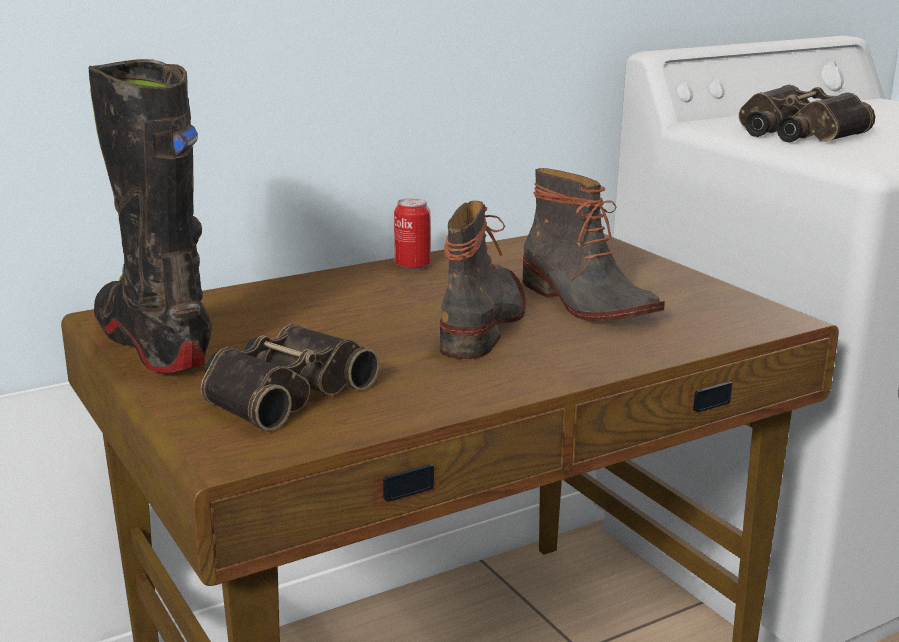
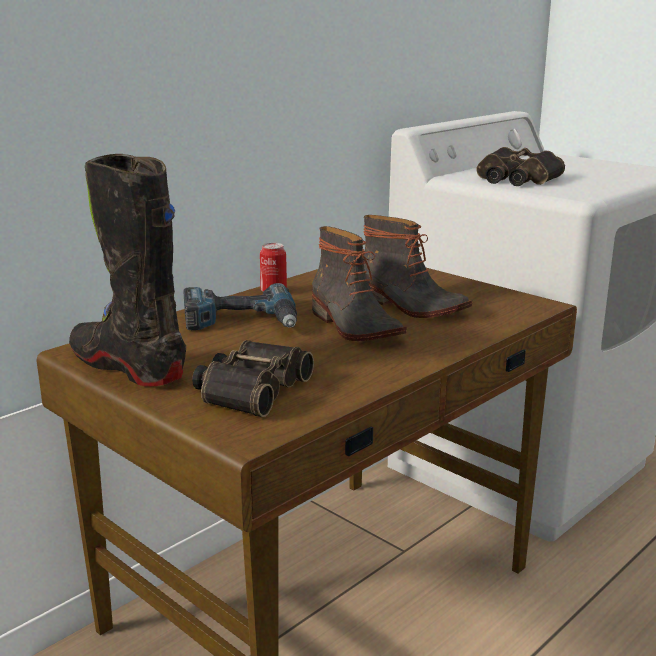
camera: 15 degrees left, 0 degrees up
(339, 301) = (241, 321): none -> power drill
(483, 323) = (353, 326): boot -> boot turned 150 degrees clockwise

